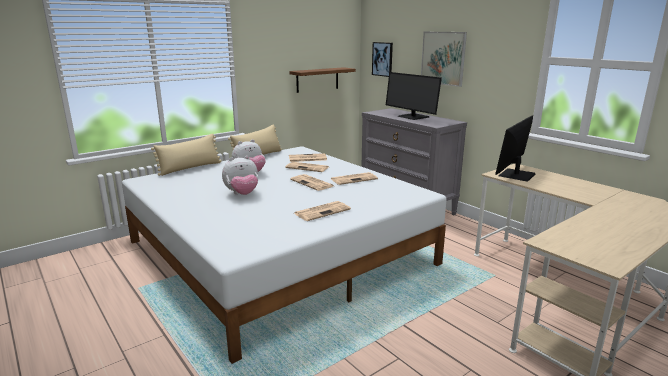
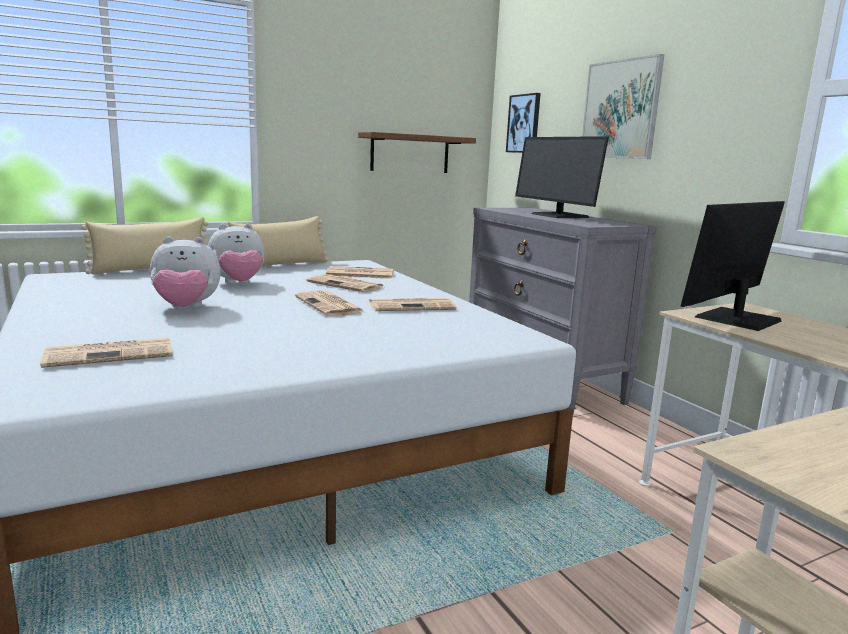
camera: 10 degrees right, 5 degrees down
(322, 211) = (299, 347): newspaper -> newspaper (112, 354)

